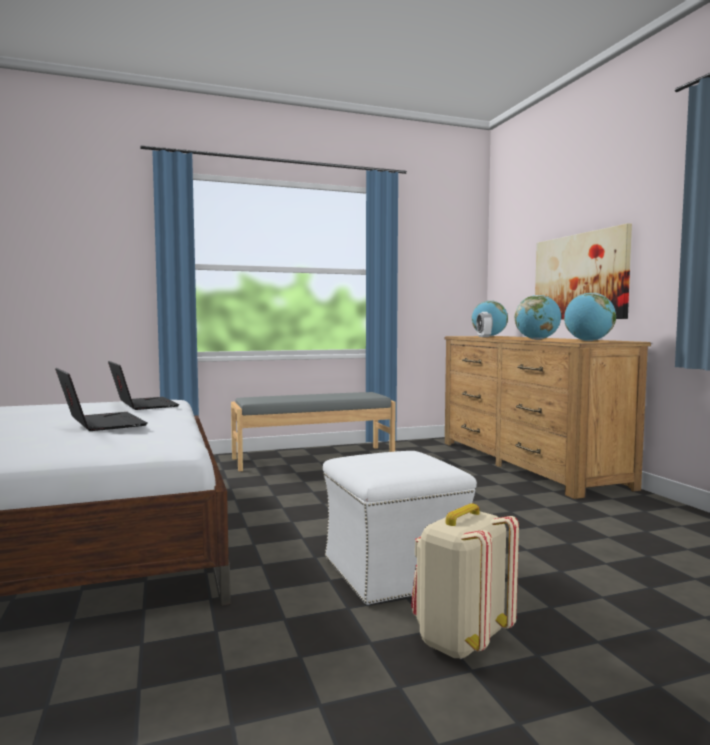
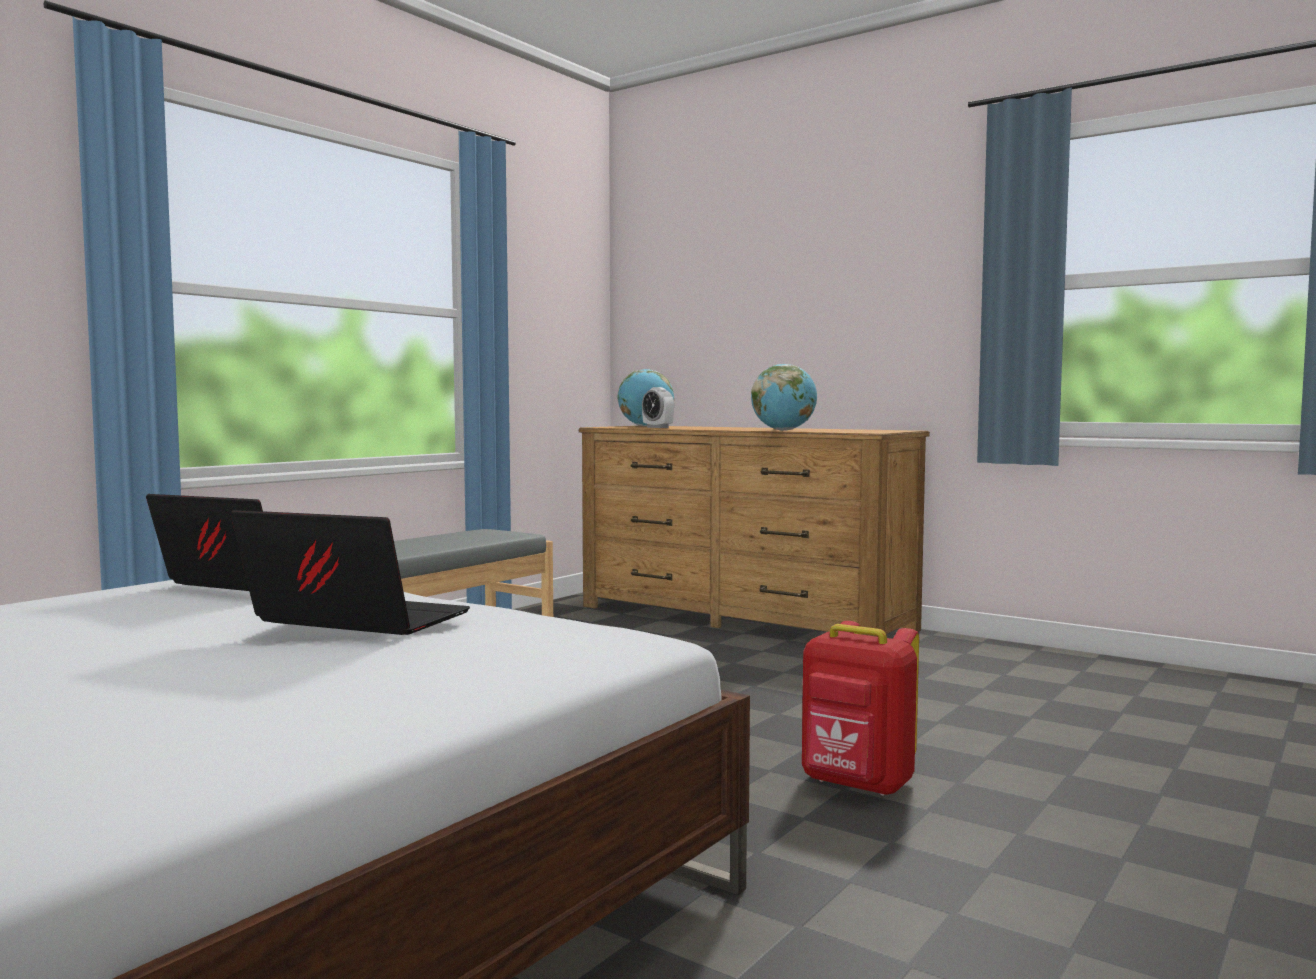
camera: 35 degrees left, 0 degrees up
(395, 571) = (857, 785): white ottoman -> red backpack
(460, 640) = (1062, 835): beige backpack -> none
(579, 277) = (802, 338): picture -> none
(588, 341) = (865, 431): globe -> none

